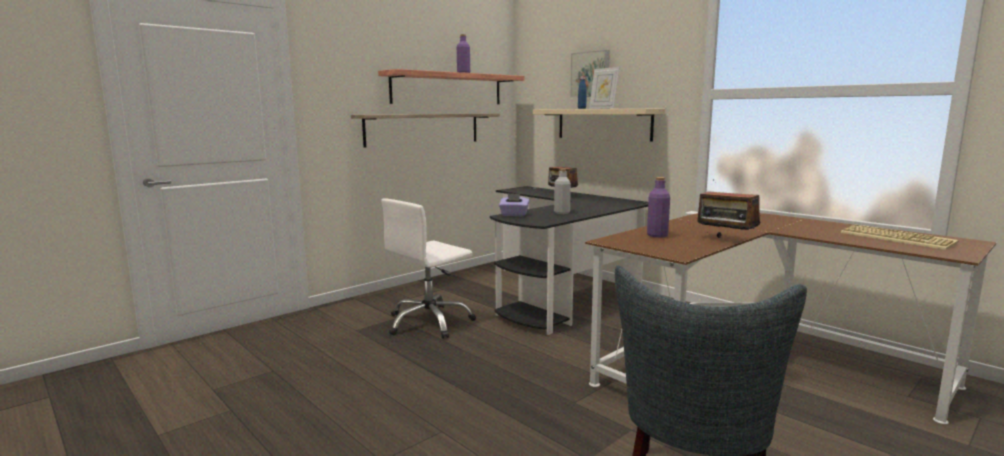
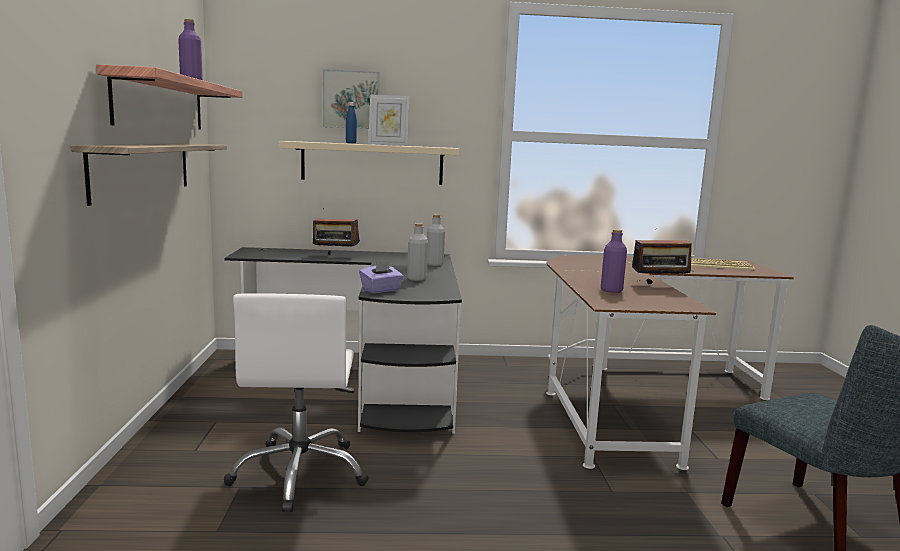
camera: 50 degrees left, 0 degrees up
(612, 207) = (434, 264): none -> grey bottle

